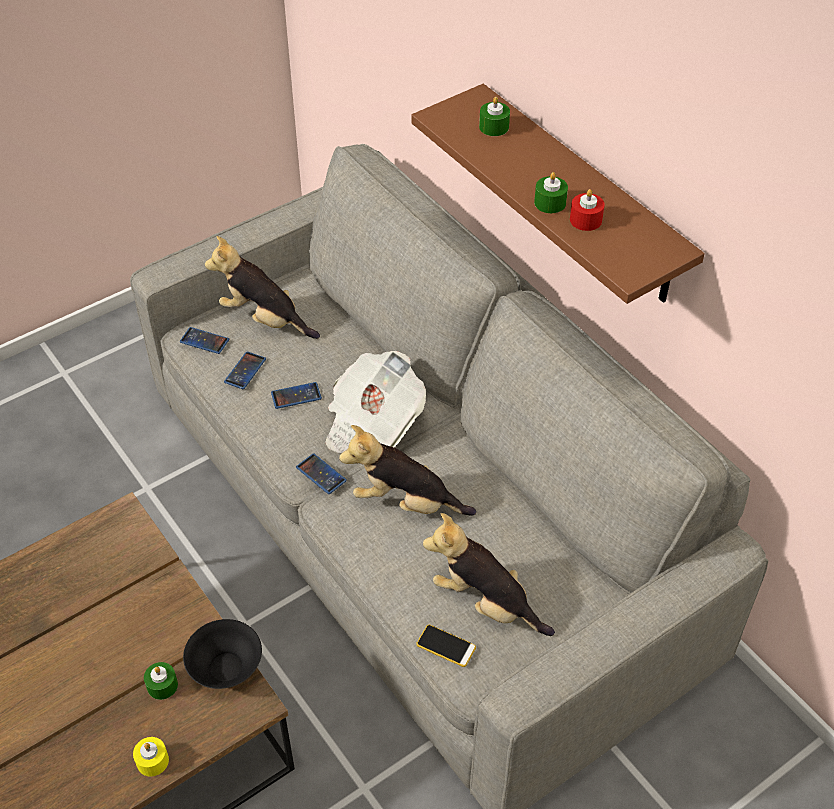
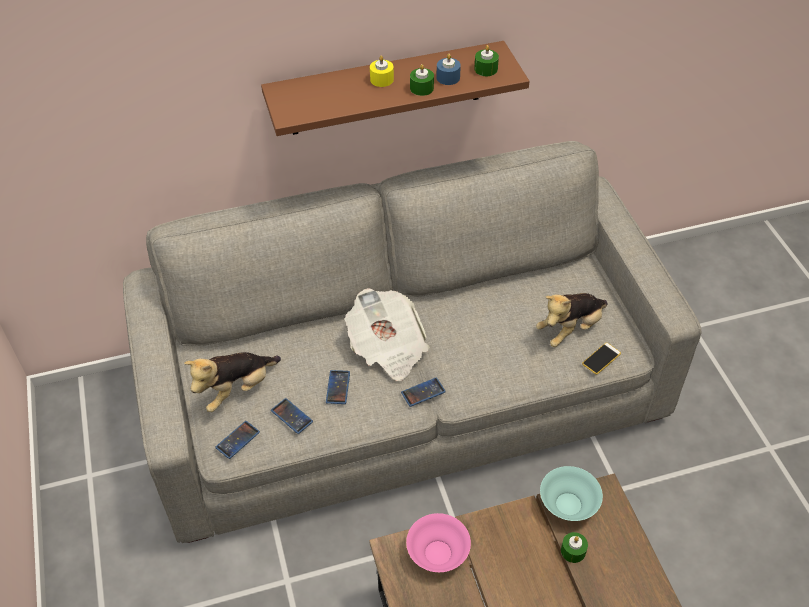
camera: 70 degrees left, 0 degrees up
(130, 554) = (437, 552): none -> pink bowl
(152, 761) = (638, 570): yellow candle -> yellow candle (382, 79)
(225, 668) = (569, 505): black bowl -> turquoise bowl
(405, 502) = (474, 346): plush toy -> none
(494, 127) = (320, 92): green candle -> green candle (486, 69)
(585, 220) = (448, 78): red candle -> blue candle

